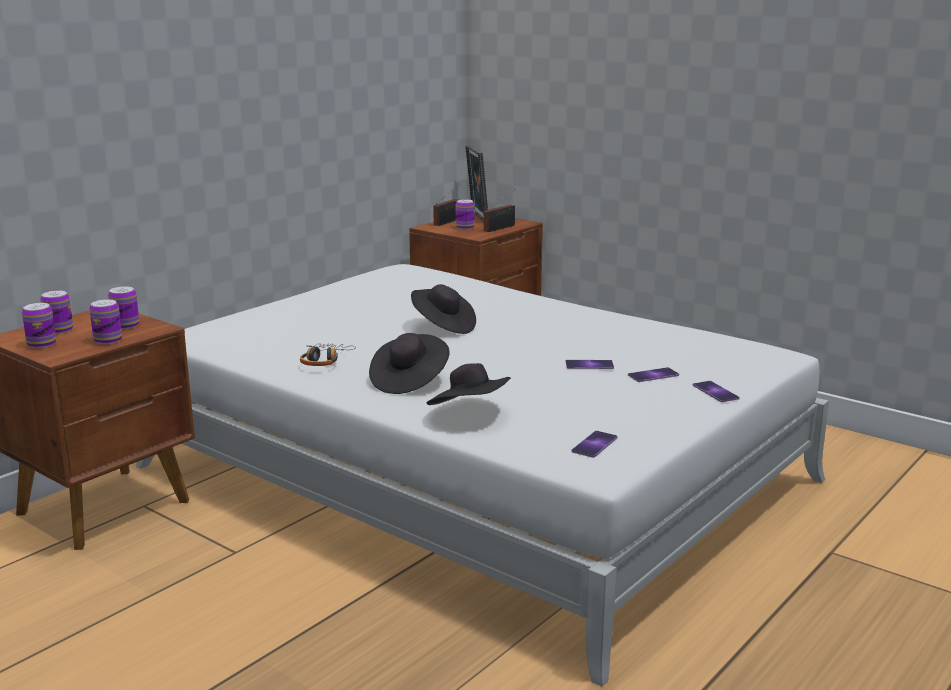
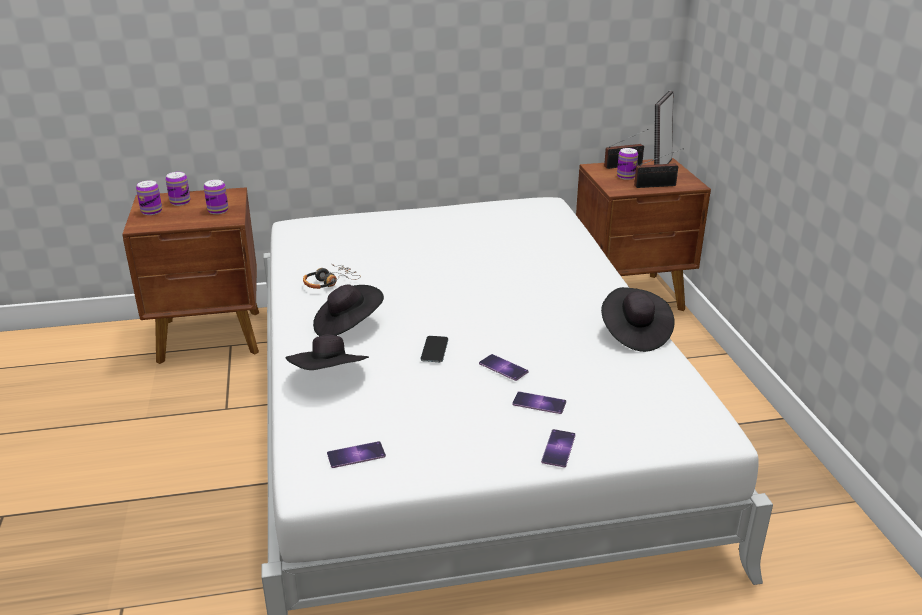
camera: 40 degrees right, 10 degrees up
(108, 340) = (186, 221): can -> none
(443, 326) = (463, 279): black hat -> black hat (634, 334)
(518, 370) = (434, 349): none -> phone

